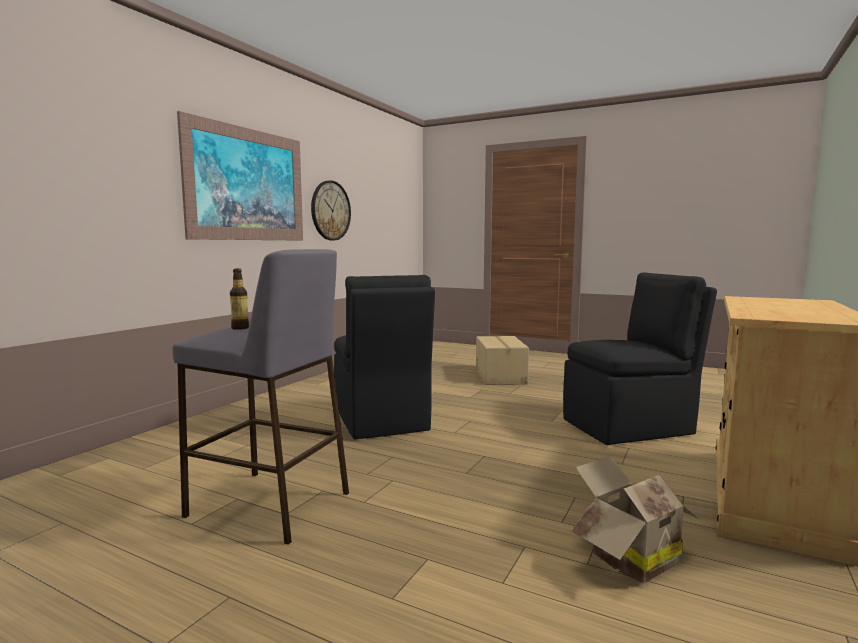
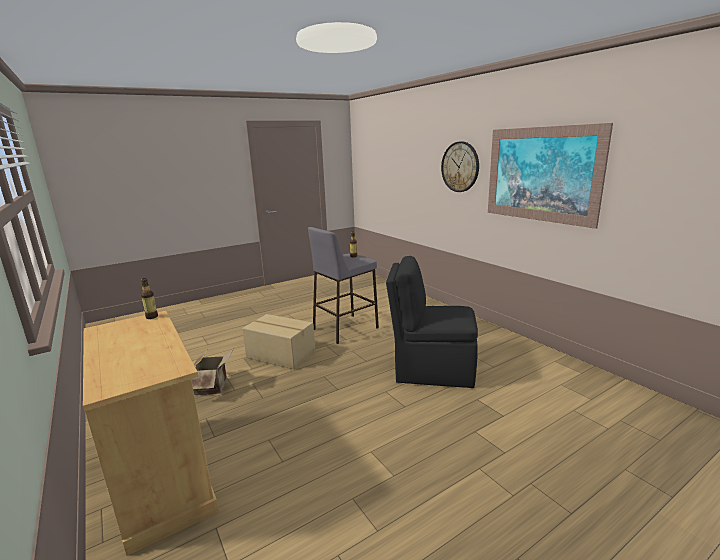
camera: 120 degrees right, 10 degrees up
(330, 210) = (659, 199): wall clock -> wall clock (460, 167)
(501, 376) = (577, 502): cardboard box -> cardboard box (280, 355)
(630, 426) = (314, 498): black chair -> none
(758, 316) = (152, 317): none -> bottle

